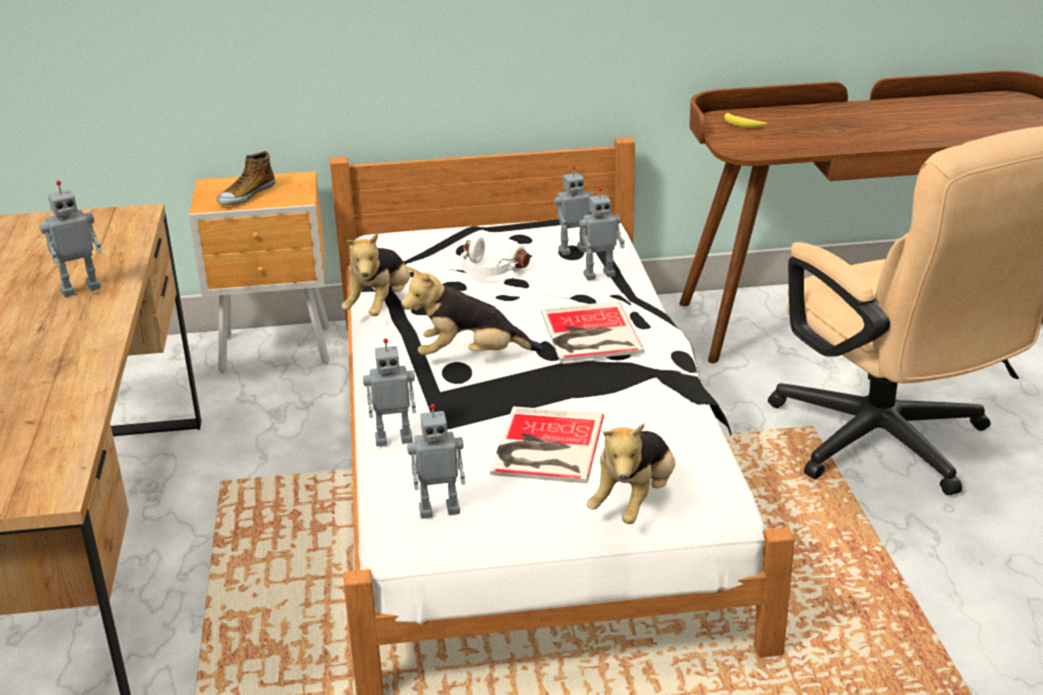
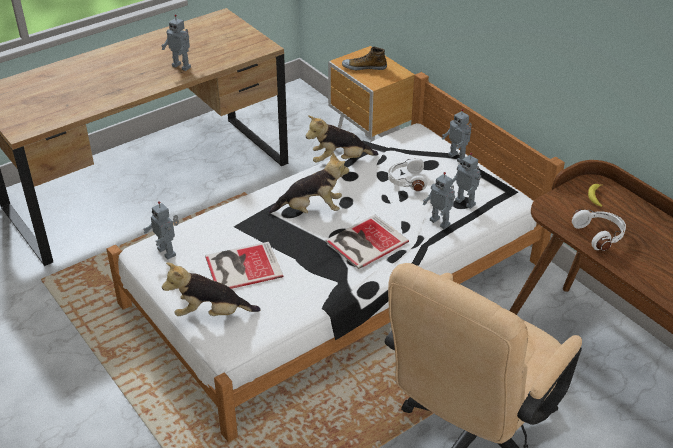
camera: 60 degrees right, 10 degrees up
(394, 438) = (218, 215): toy robot -> toy robot (458, 157)
(470, 356) = (311, 210): plush toy -> plush toy turned 120 degrees clockwise
(812, 140) = (600, 235): none -> white headphones

